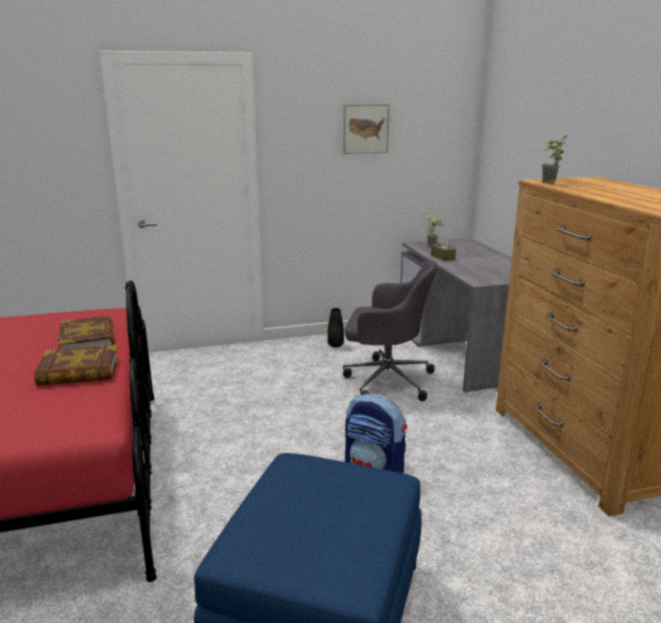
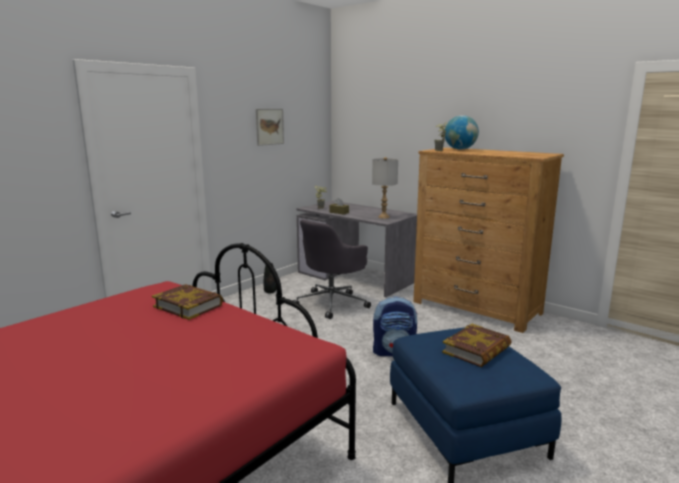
camera: 35 degrees left, 5 degrees down
(79, 372) = (228, 323): book -> book (477, 350)
(386, 380) = (332, 303): grey office chair -> grey office chair turned 150 degrees clockwise
(490, 274) = (384, 217): none -> grey table lamp
(600, 183) = (460, 149): none -> globe

